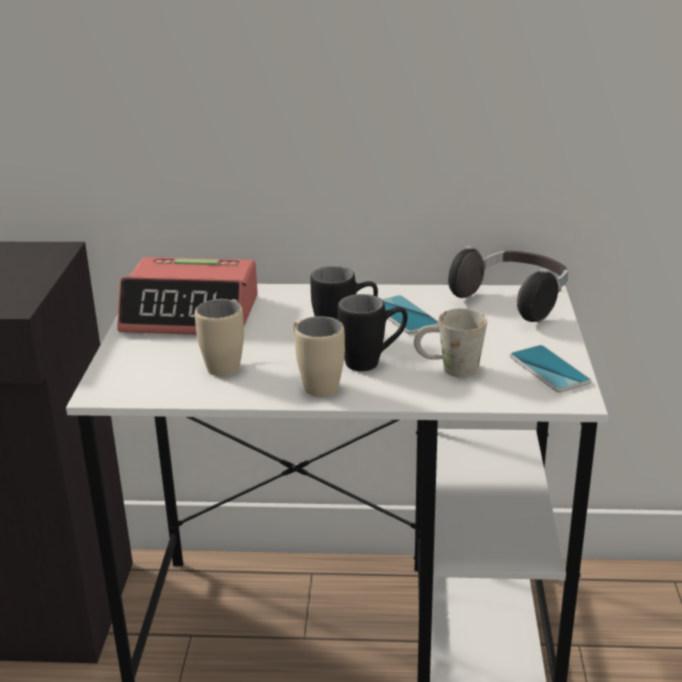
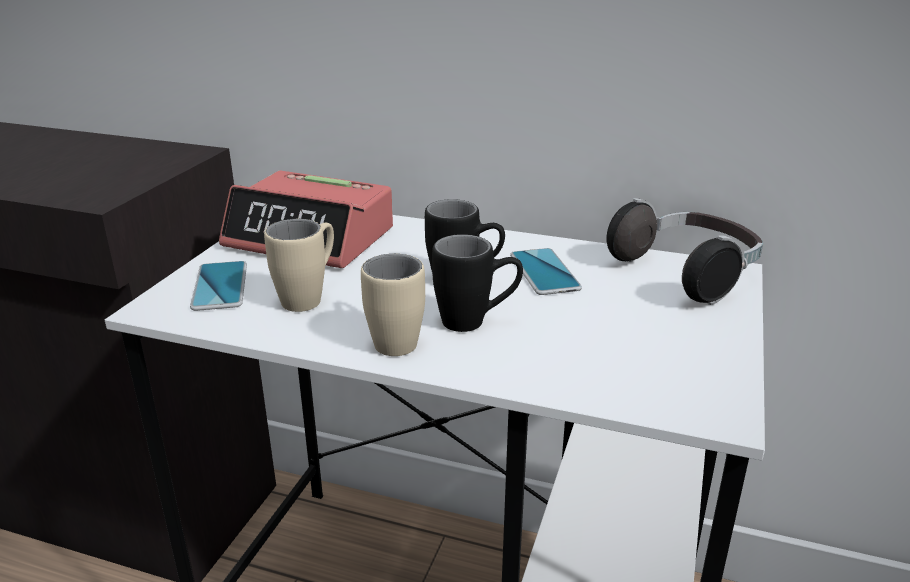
camera: 15 degrees right, 0 degrees up
(448, 369) = (566, 346): white mug -> none
(549, 370) = (700, 369): phone -> phone (220, 286)

